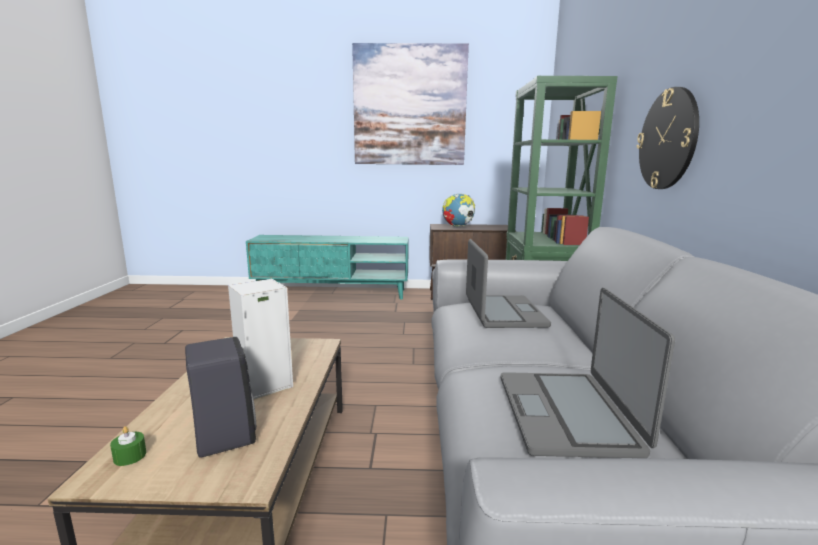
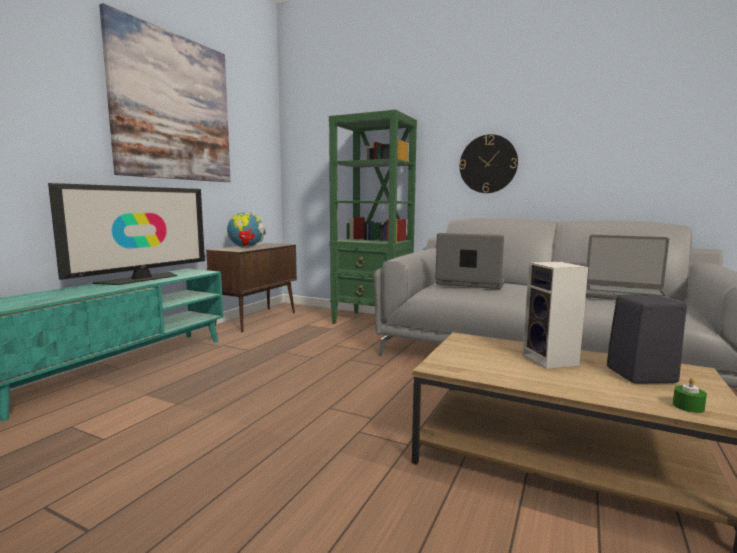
camera: 65 degrees left, 5 degrees down
(355, 238) = (141, 279): none -> television

